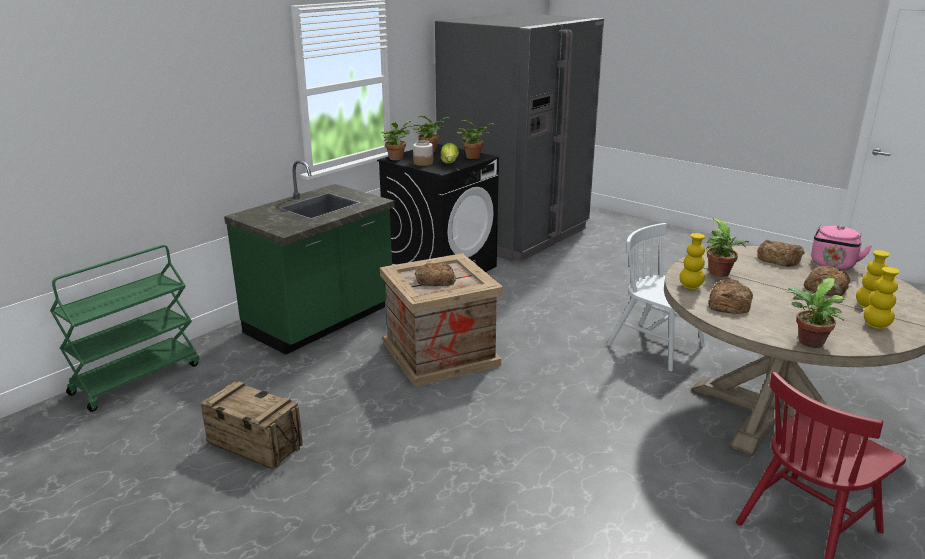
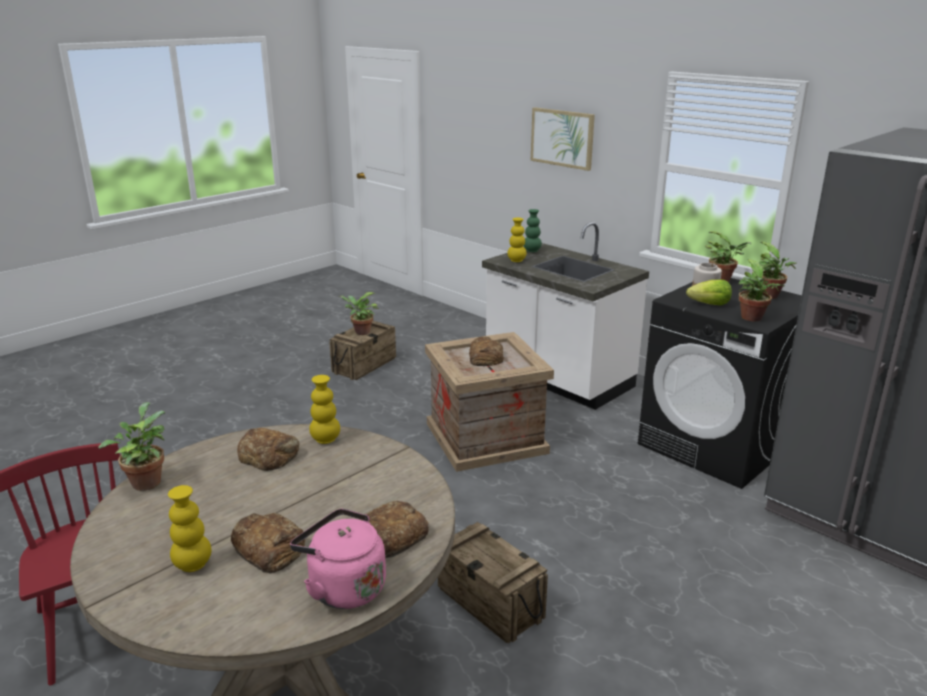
camera: 95 degrees right, 0 degrees up
(137, 378) = (464, 322): green cart -> none
(196, 97) = (562, 138): none -> picture
(257, 218) = (532, 251): none -> green vase
(321, 321) = (557, 379): green counter -> white counter
(656, 346) = (491, 603): white chair -> crate
(721, 274) = (352, 469): potted plant -> potted plant (360, 332)
(876, 325) = (141, 549): yellow vase -> yellow vase (516, 260)

